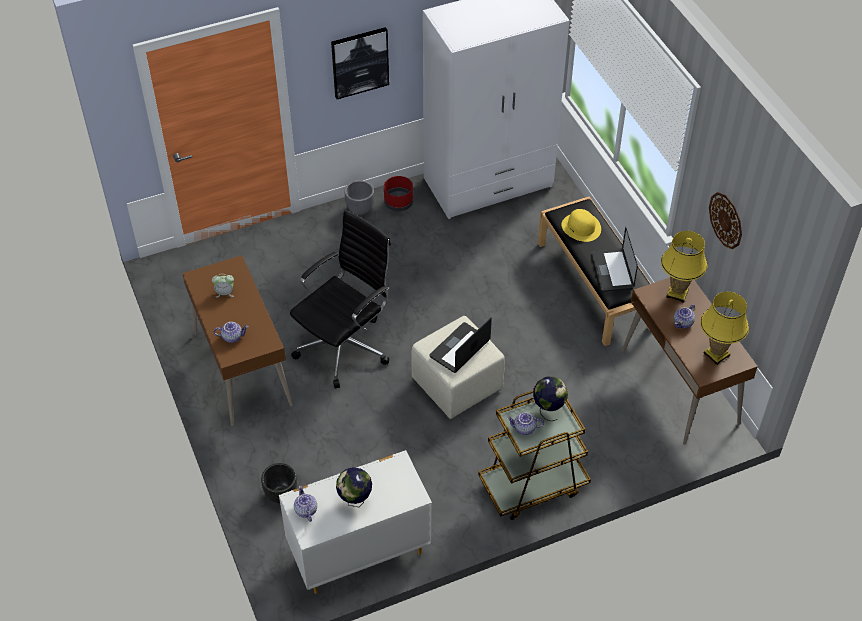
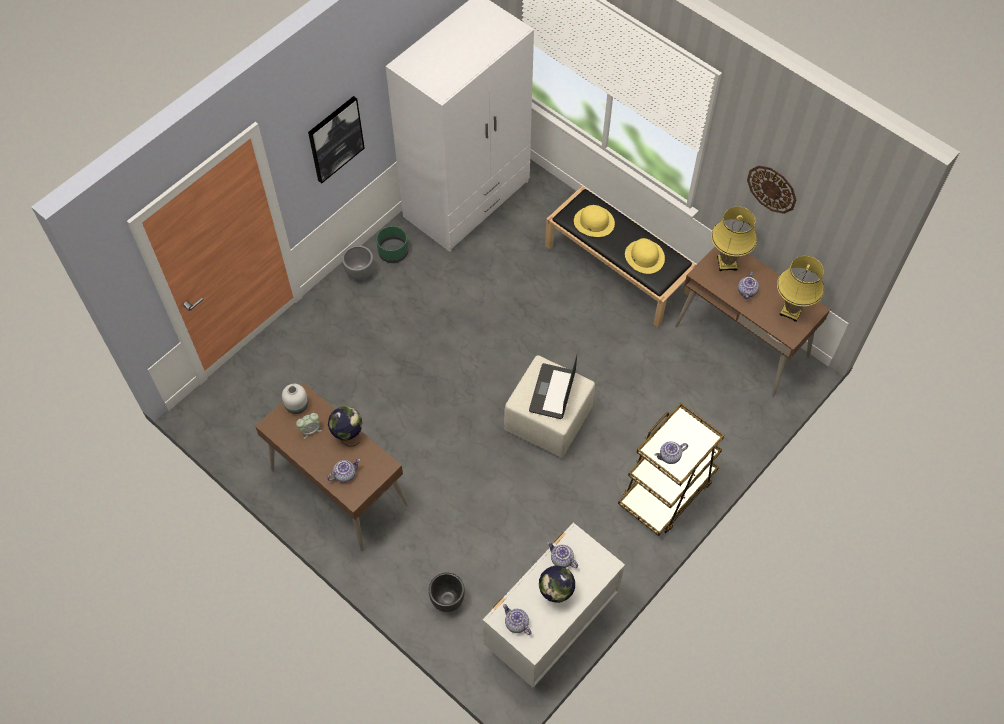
camera: 25 degrees left, 10 degrees up
(226, 270) = (297, 405): none -> white vase
(345, 346) = (424, 423): black office chair -> none
(376, 475) = (561, 559): none -> teapot
(399, 202) = (393, 252): red planter -> green planter
(548, 409) = (680, 428): globe -> globe (347, 435)
(612, 271) = (644, 256): laptop -> yellow hat

